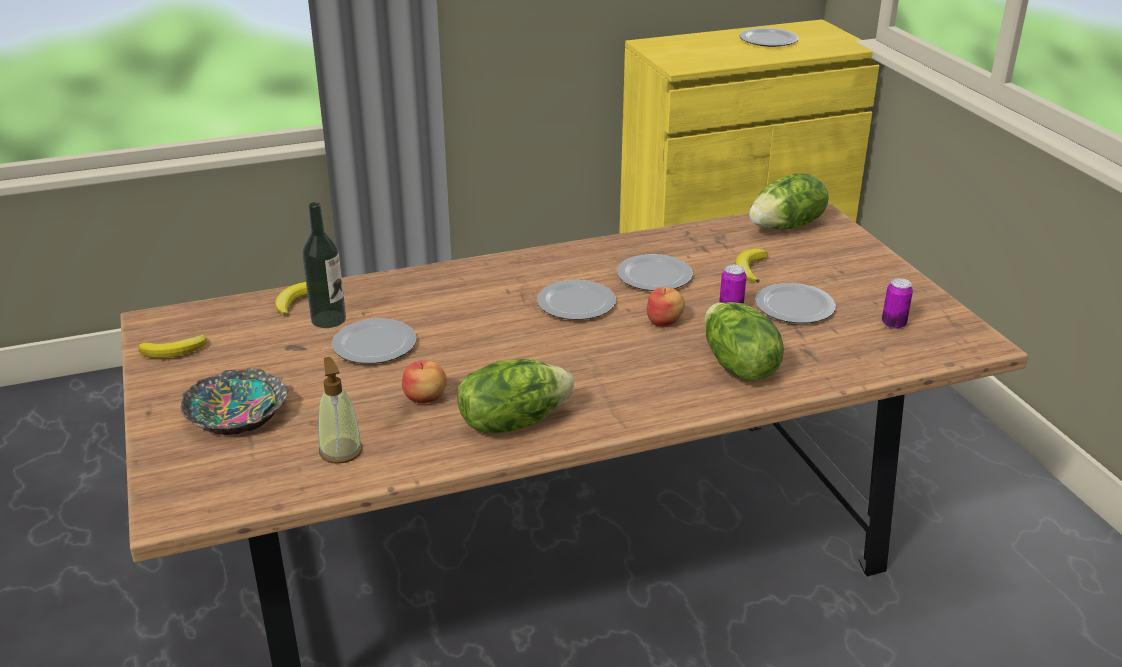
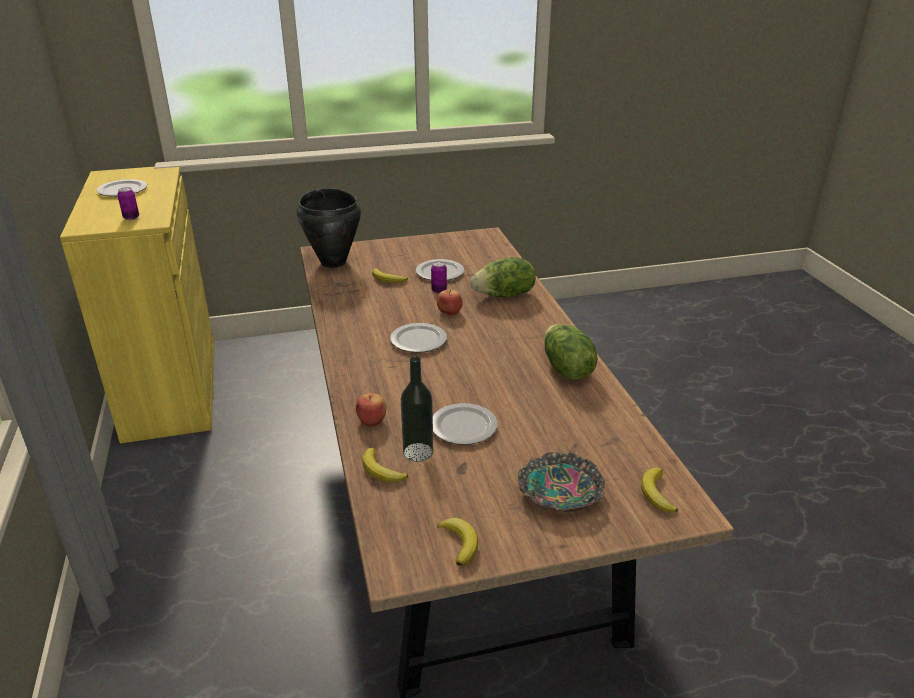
camera: 85 degrees left, 0 degrees up
(213, 486) = (656, 493): none -> banana
(341, 451) = (605, 436): soap dispenser -> none
(425, 398) = (539, 402): apple -> apple (372, 420)
(653, 276) = (387, 311): plate -> none
(787, 226) = (333, 262): lettuce -> black cooking pot
(893, 324) = (464, 250): can -> can (131, 218)

